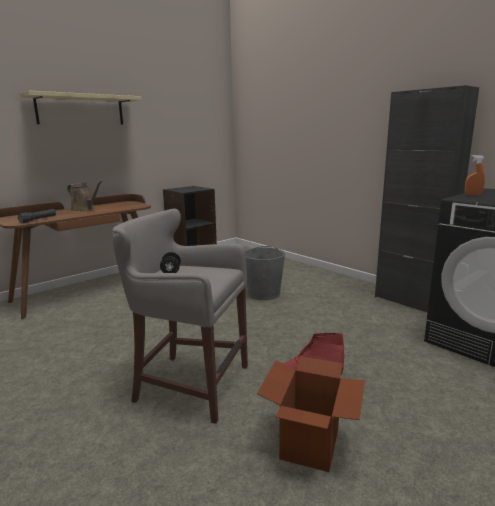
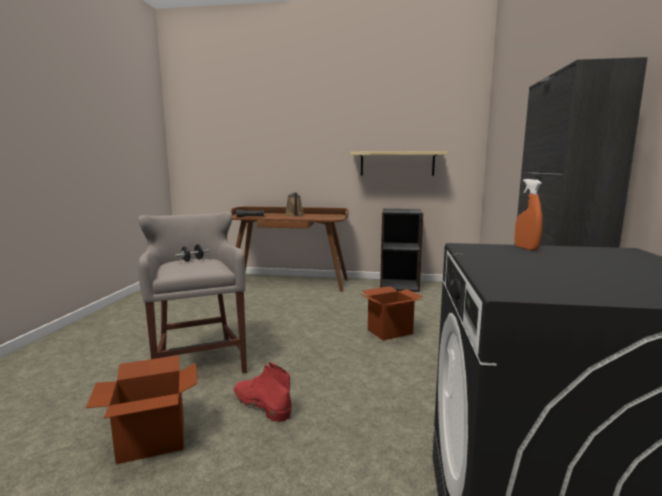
camera: 50 degrees right, 5 degrees down
(81, 110) = (314, 134): beige shelf -> beige shelf (397, 163)
(264, 293) = (390, 331): grey bucket -> cardboard box

